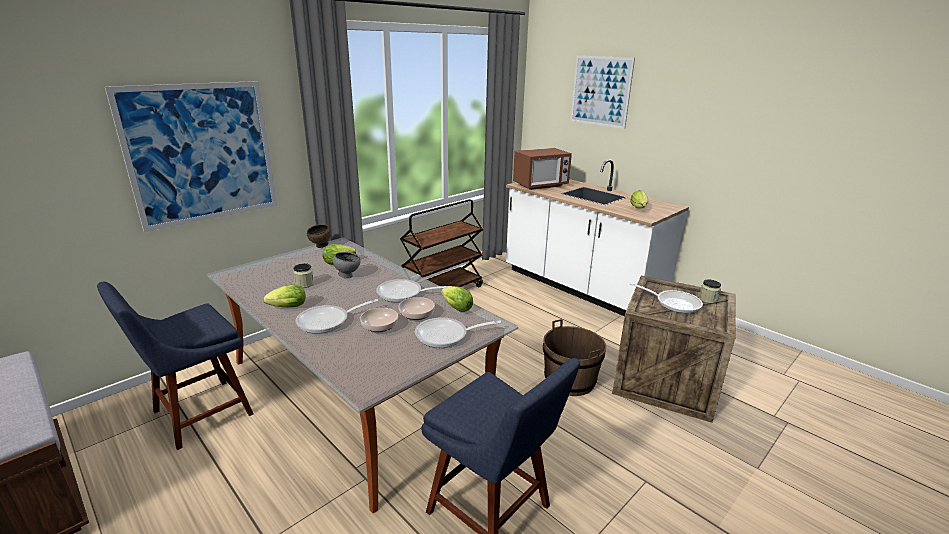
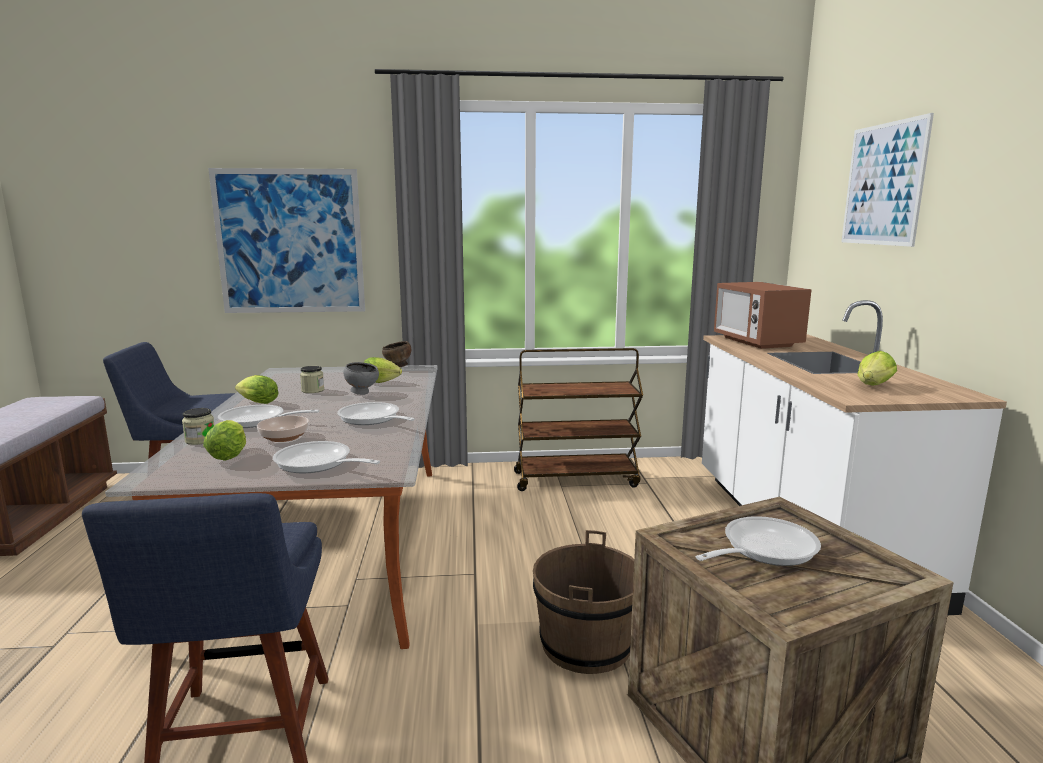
camera: 40 degrees right, 10 degrees down
(417, 315) = (338, 439): bowl -> none
(455, 307) = (390, 444): lettuce -> lettuce (230, 454)
(540, 185) = (756, 342): microwave -> microwave turned 60 degrees clockwise
(673, 303) = (763, 549): frying pan -> frying pan turned 105 degrees counterclockwise
(708, 299) = (857, 568): jar -> jar (200, 440)

